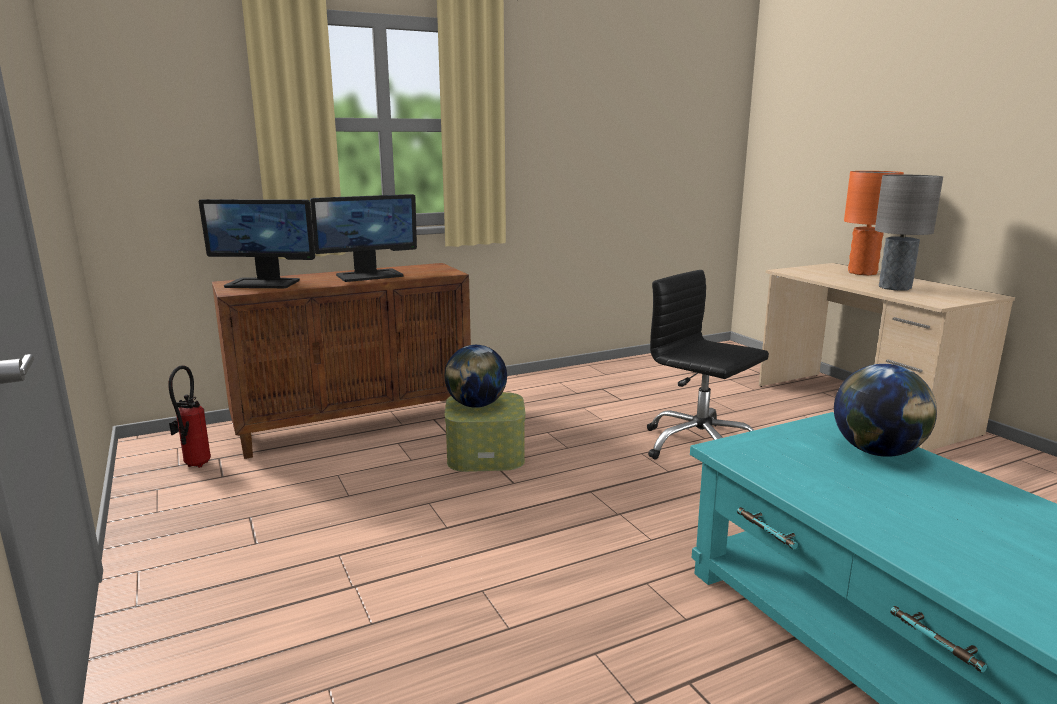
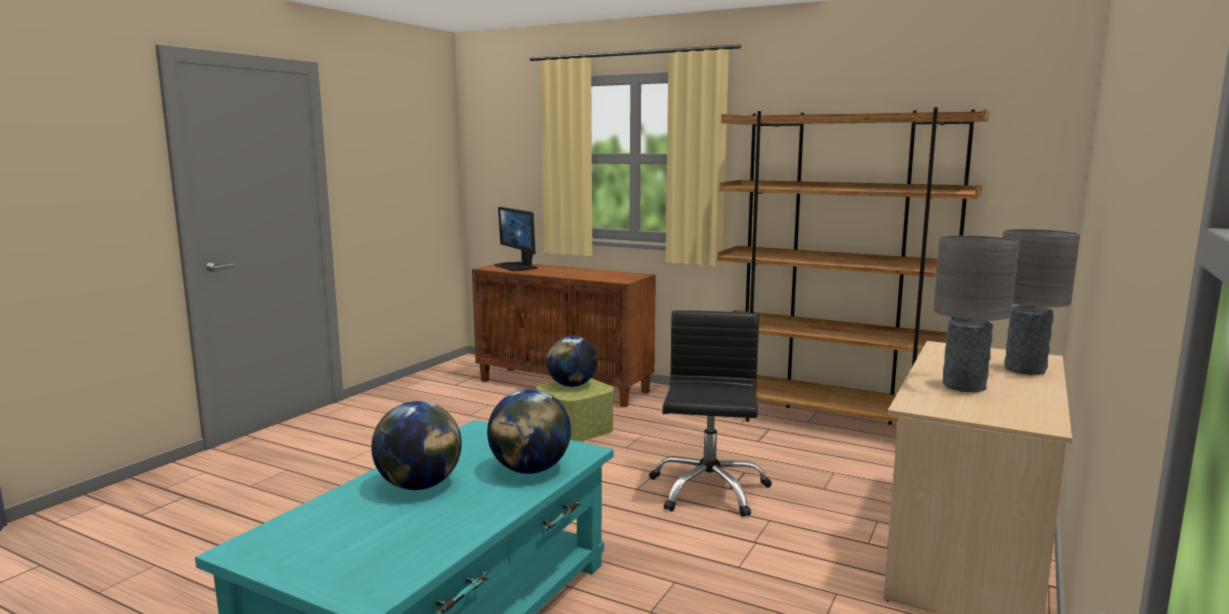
camera: 55 degrees right, 5 degrees down
(193, 466) = (459, 376): fire extinguisher -> none
(369, 275) = (577, 273): monitor -> none
(621, 370) = (831, 424): none -> brown bookcase
(862, 273) = (1025, 370): orange table lamp -> grey table lamp
(903, 510) = (419, 486): none -> globe

